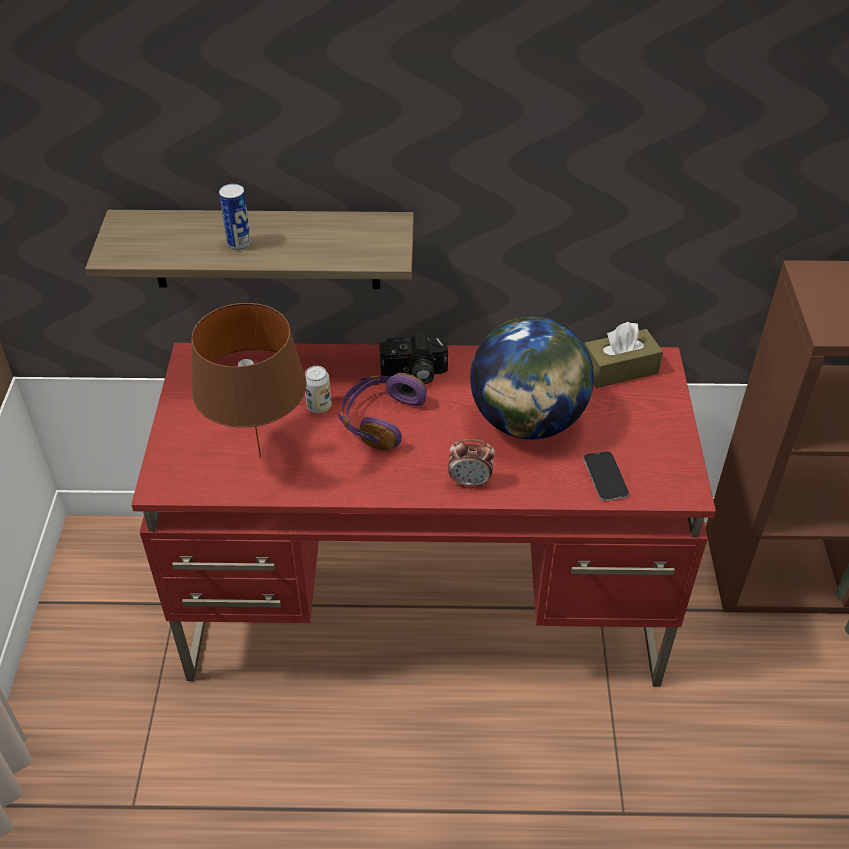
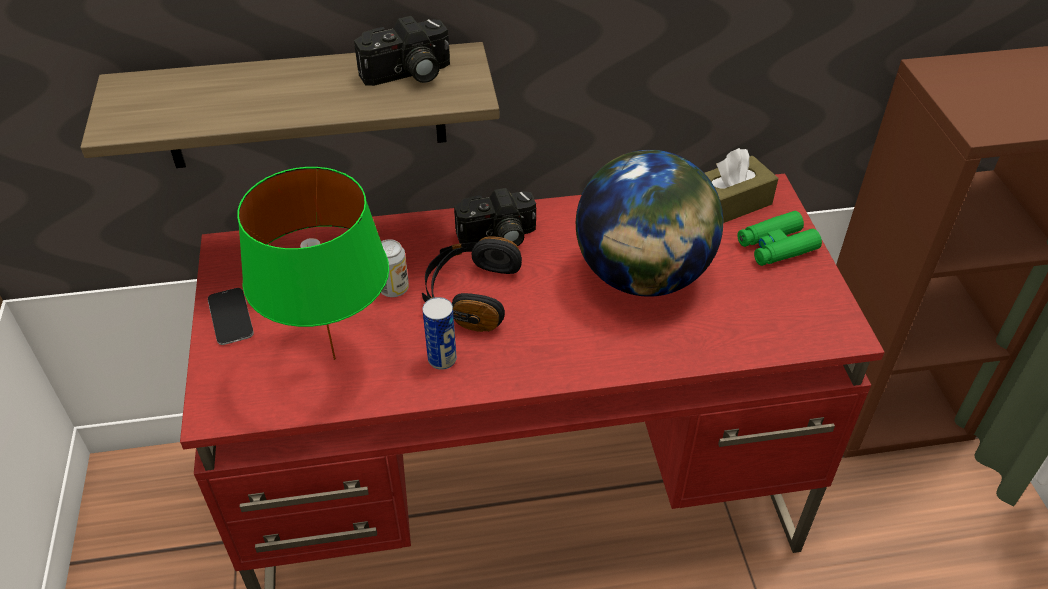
camera: 10 degrees left, 0 degrees up
(239, 243) = (277, 97): can -> can (442, 359)
(259, 456) = (333, 358): brown table lamp -> green table lamp
(345, 235) = (408, 75): none -> camera
(380, 419) = (470, 295): purple headphones -> black headphones
(470, 482) = (595, 355): alarm clock -> none
(605, 477) = (749, 329): phone -> phone (231, 317)
(650, 410) = (776, 246): none -> green binoculars

